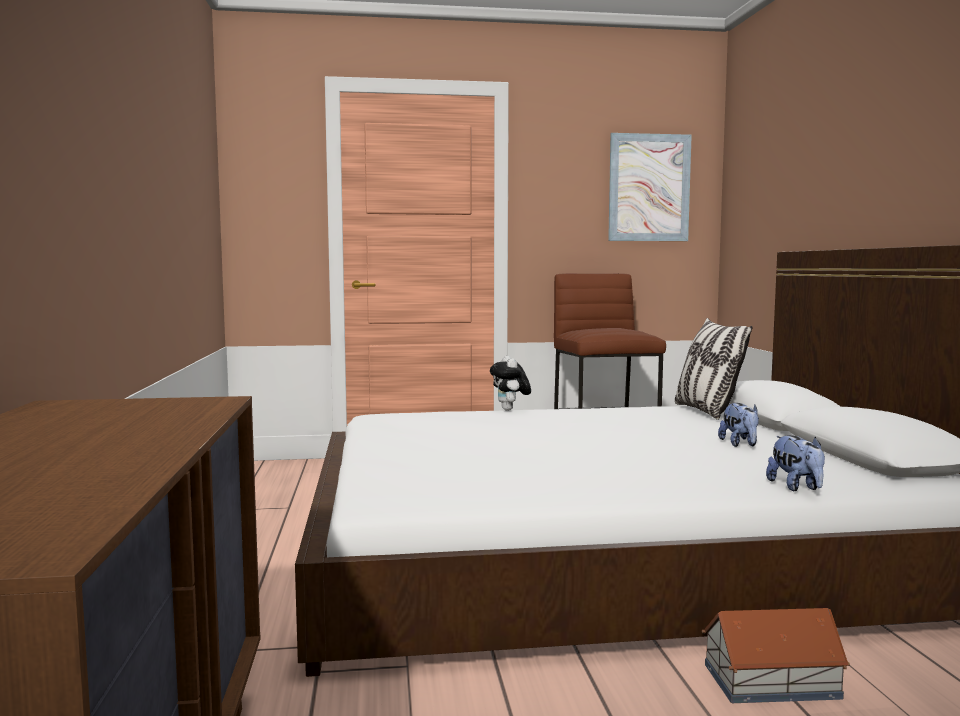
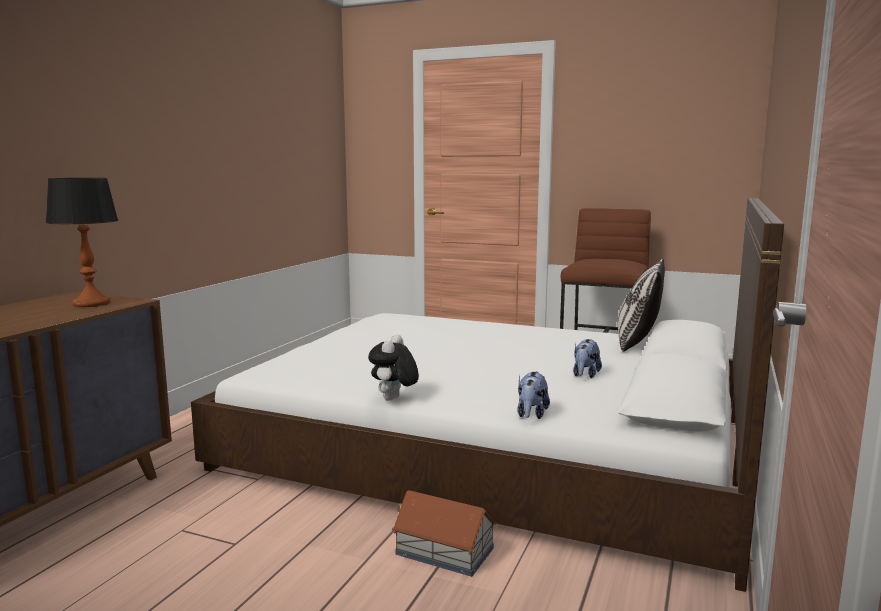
camera: 30 degrees right, 5 degrees up
(151, 409) = (91, 303): none -> table lamp
(510, 410) = (485, 321): plush toy -> plush toy (393, 399)
(649, 188) = (684, 128): picture -> none

